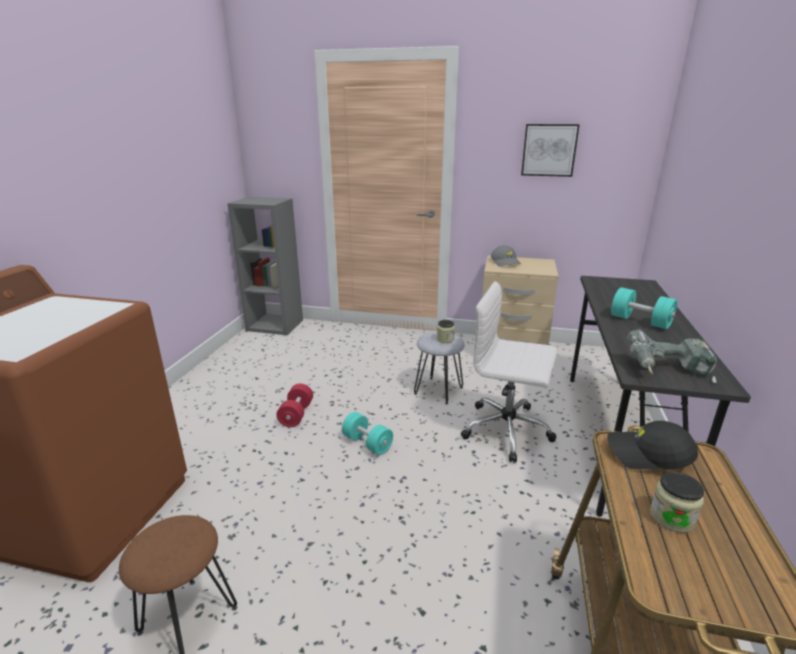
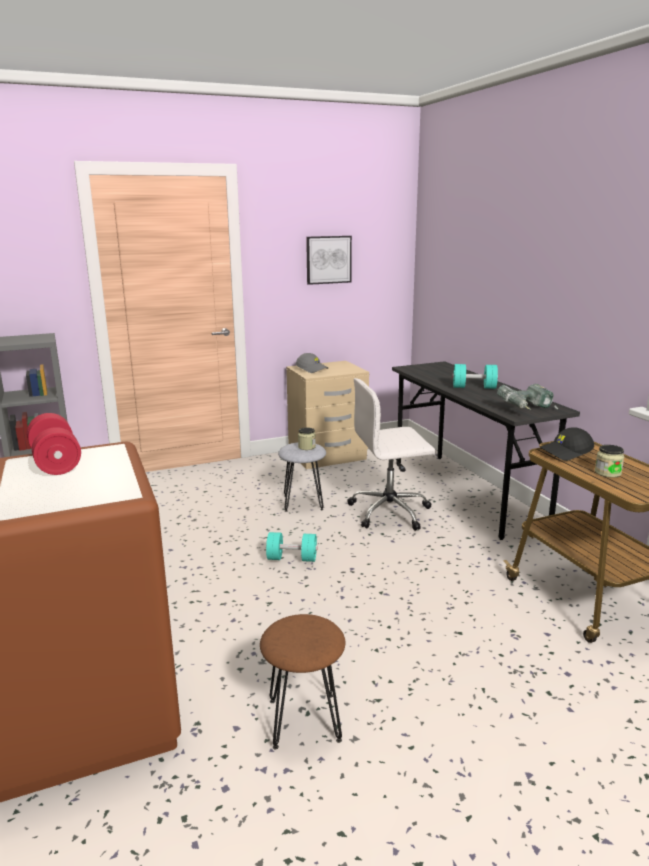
camera: 35 degrees left, 5 degrees down
(296, 414) = (194, 562): red dumbbell -> red dumbbell (56, 462)

